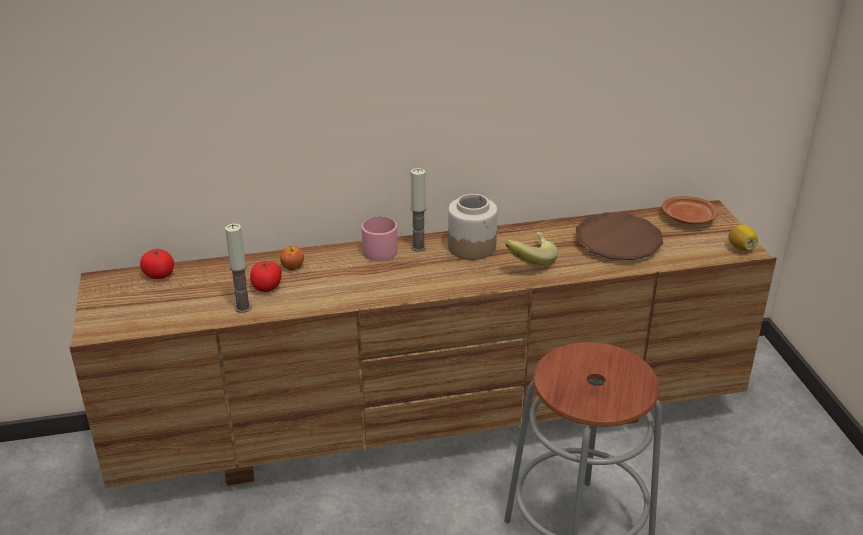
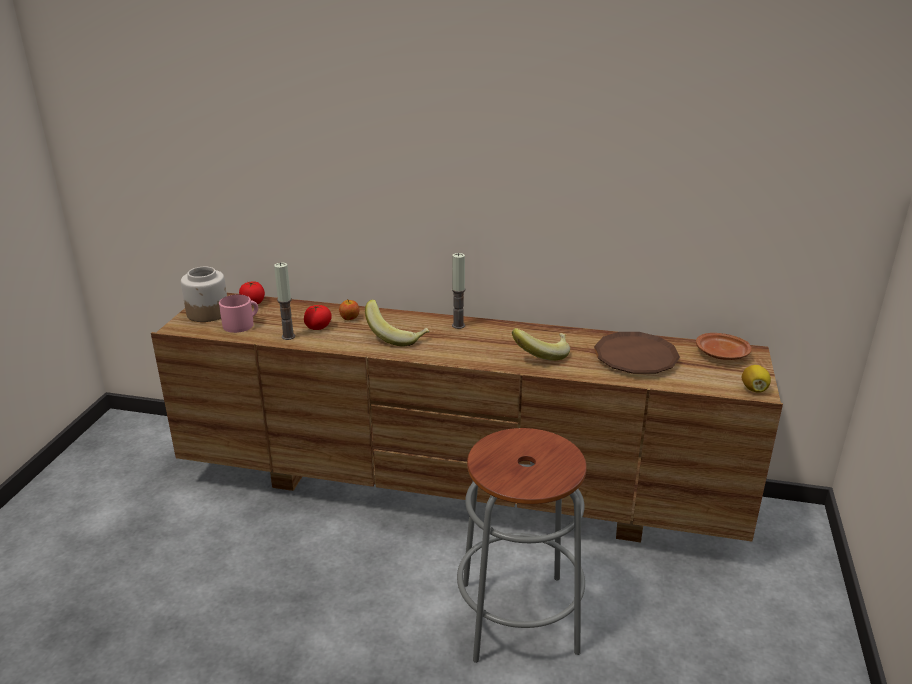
camera: 25 degrees right, 5 degrees down
(365, 277) = (397, 336): none -> banana
(382, 249) = (428, 321): pink mug -> pink mug (242, 324)
(472, 247) = (502, 334): jar -> jar (208, 313)

